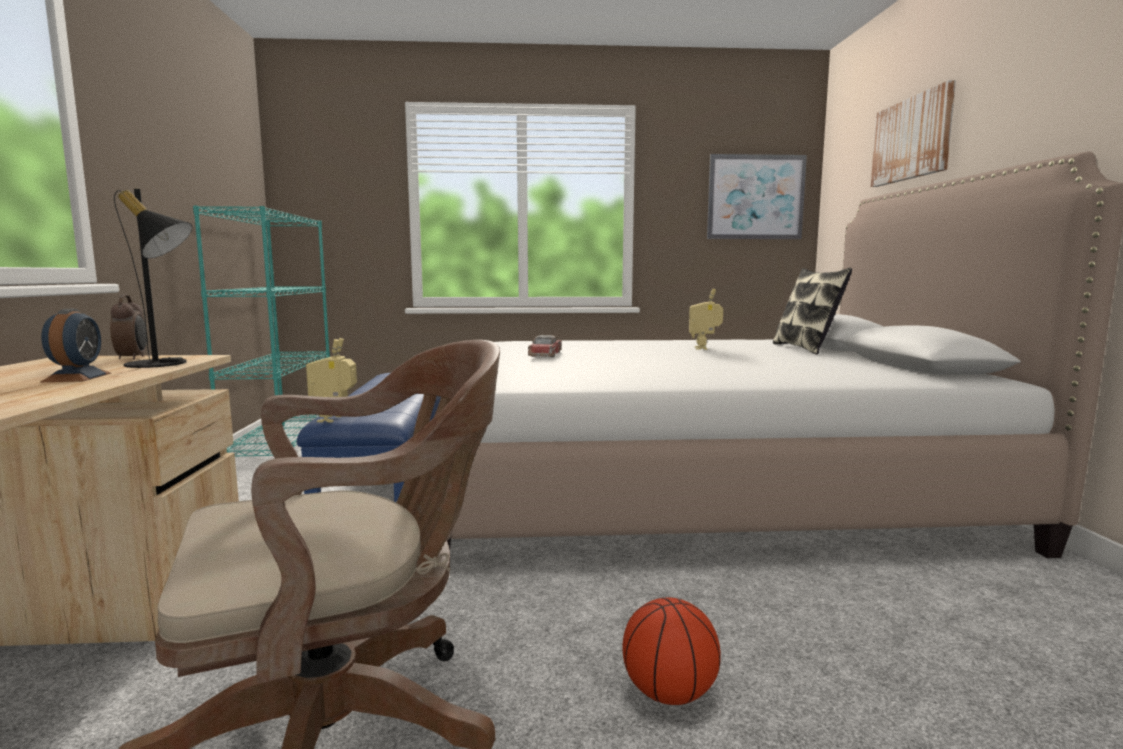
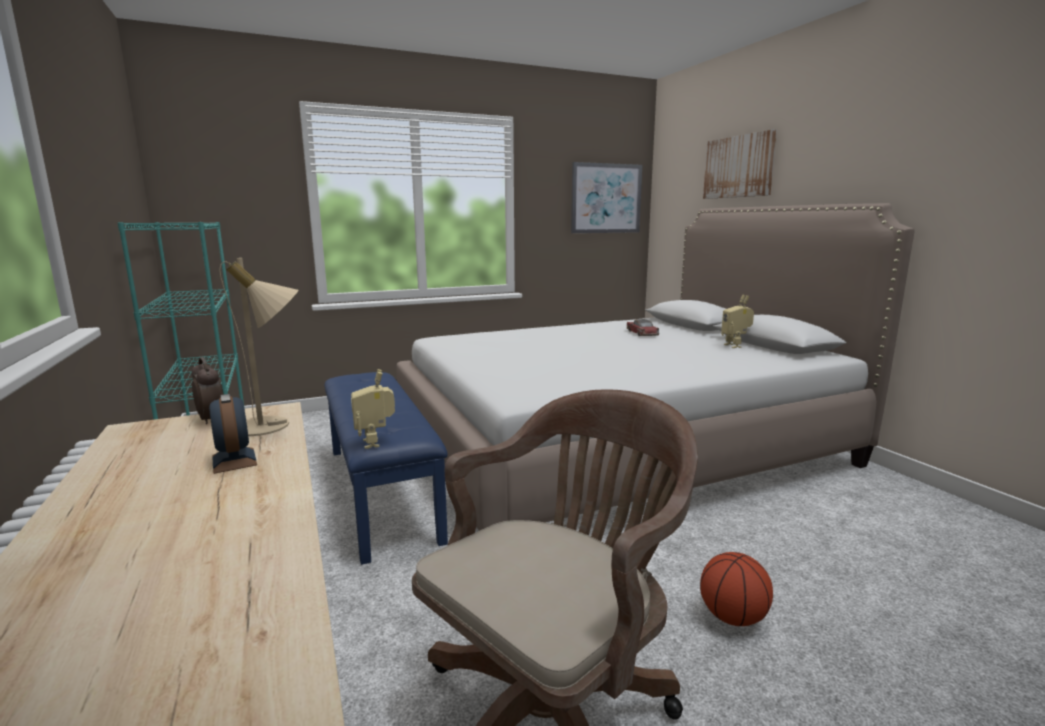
camera: 20 degrees left, 5 degrees up
(164, 364) = (272, 426): black table lamp -> beige table lamp
(545, 355) = (505, 355): toy car -> toy car (642, 333)
(704, 348) = (613, 336): toy robot -> toy robot (735, 346)
(806, 348) = (680, 330): pillow -> none

